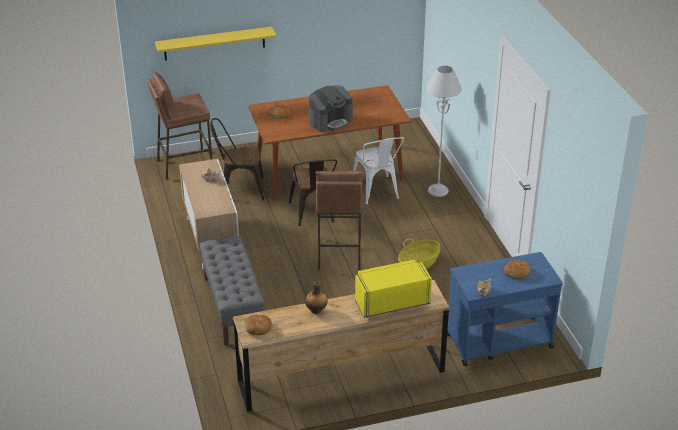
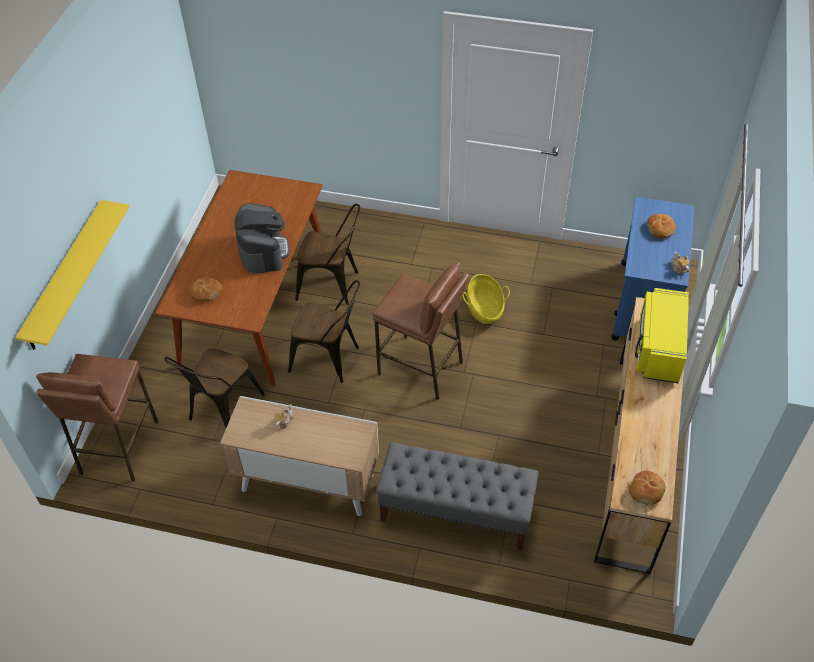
camera: 60 degrees left, 15 degrees up
(316, 310) = (640, 421): bottle -> none
(377, 193) = (333, 285): white chair -> brown chair
(438, 190) = (368, 234): grey floor lamp -> none

